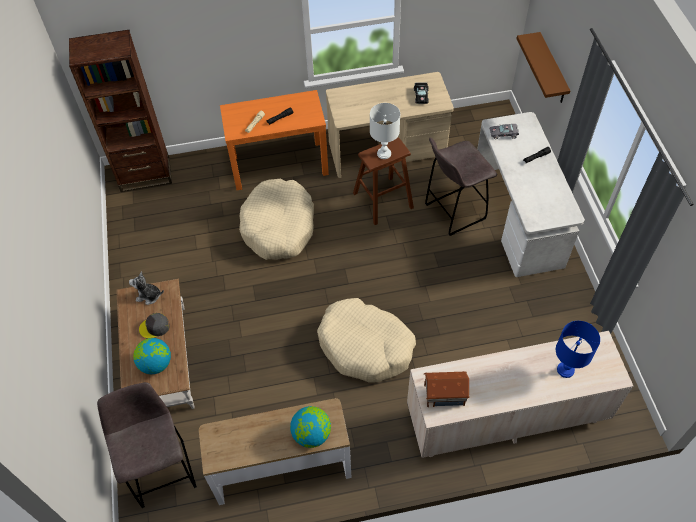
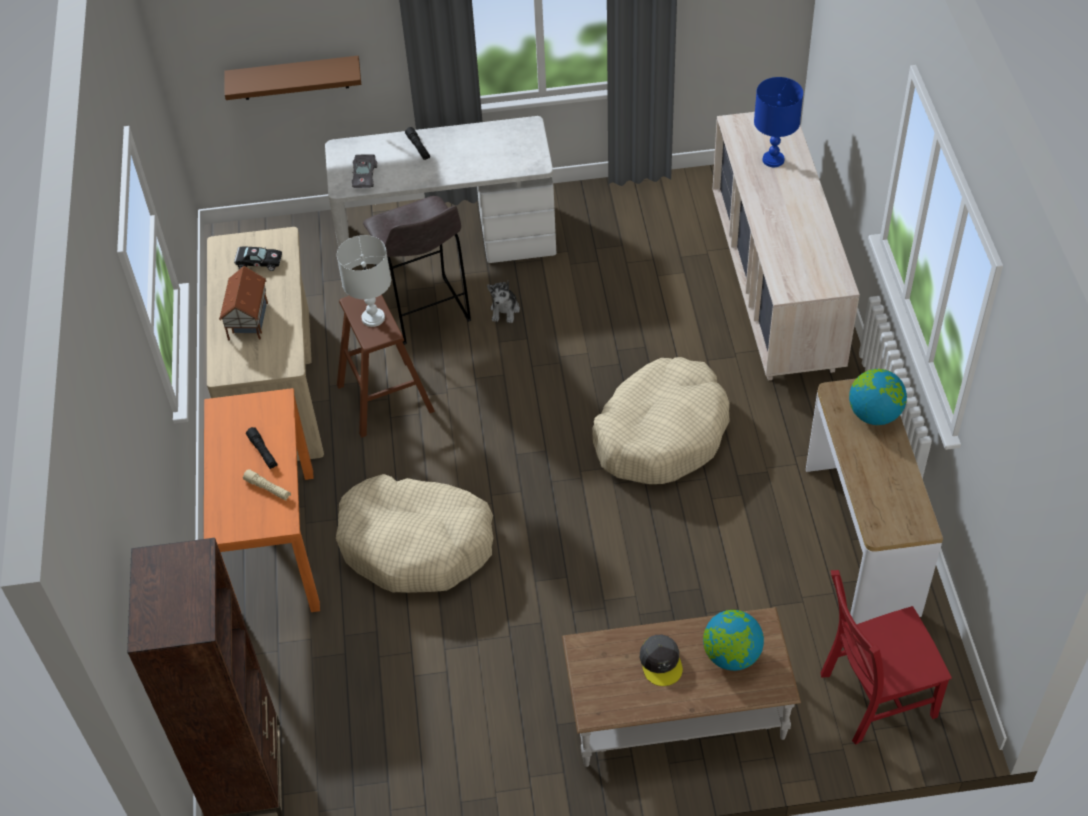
camera: 85 degrees left, 5 degrees down
(149, 296) = (597, 676): plush toy -> plush toy (505, 310)
(162, 471) = (873, 696): grey stool -> red chair
(444, 395) = (811, 274): toy house -> toy house (247, 321)

